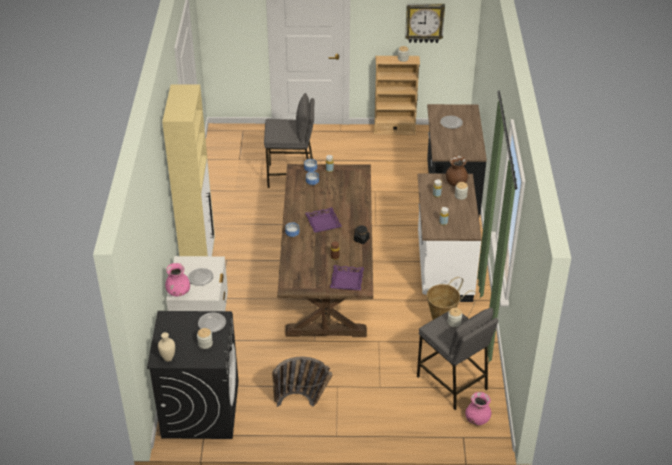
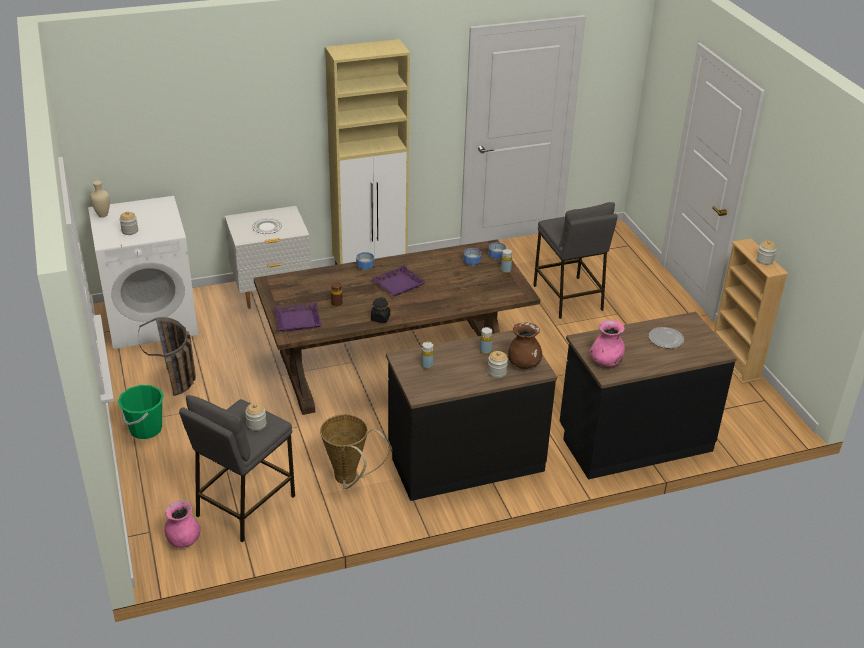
camera: 70 degrees right, 5 degrees down
(178, 292) = (239, 219): pink vase -> pink vase (606, 362)
(200, 408) = (152, 319): black washing machine -> white washing machine
(211, 323) = (162, 228): plate -> none
(348, 428) = (145, 429): none -> green bucket
(424, 22) = (809, 226): wall clock -> none
(443, 268) = (465, 459): white counter -> black counter

